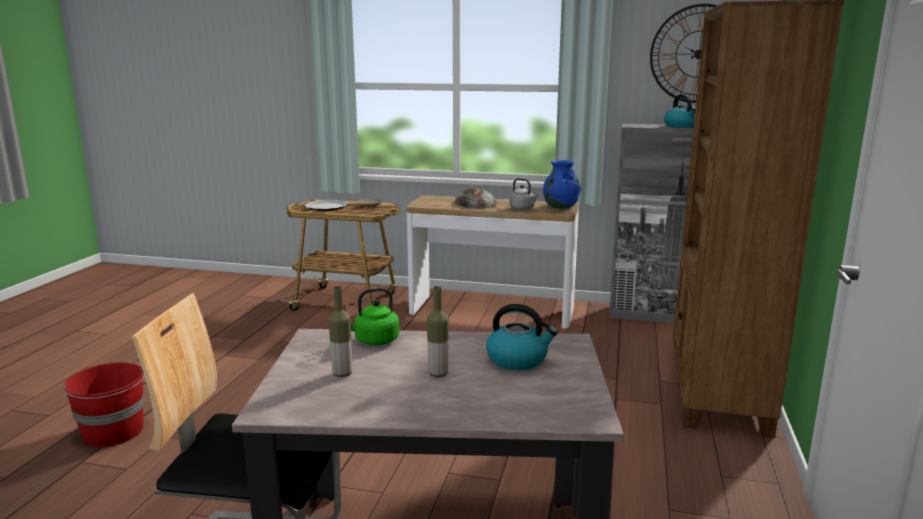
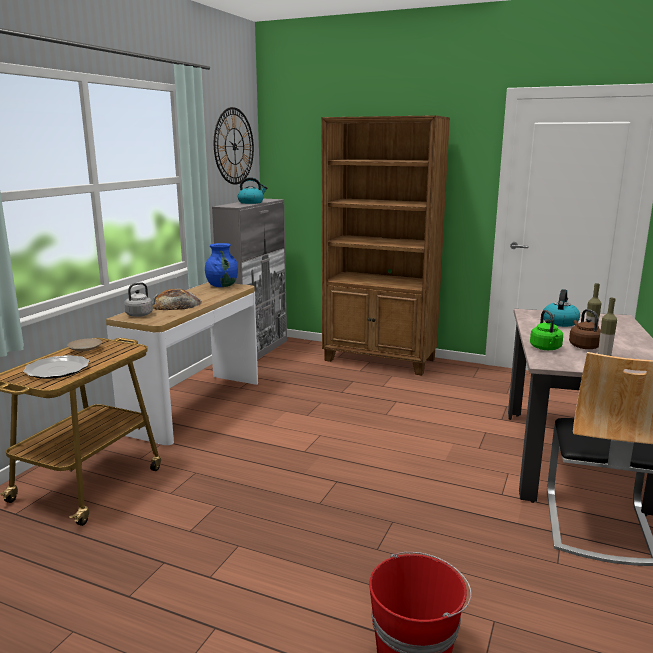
camera: 80 degrees left, 0 degrees up
(389, 365) = (583, 346): none -> brown kettle
(523, 209) = (217, 294): grey kettle -> grey kettle (141, 314)

